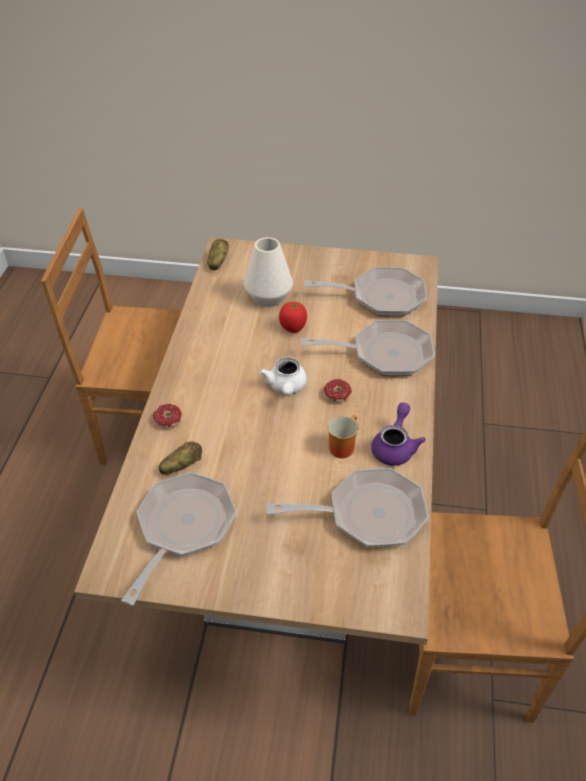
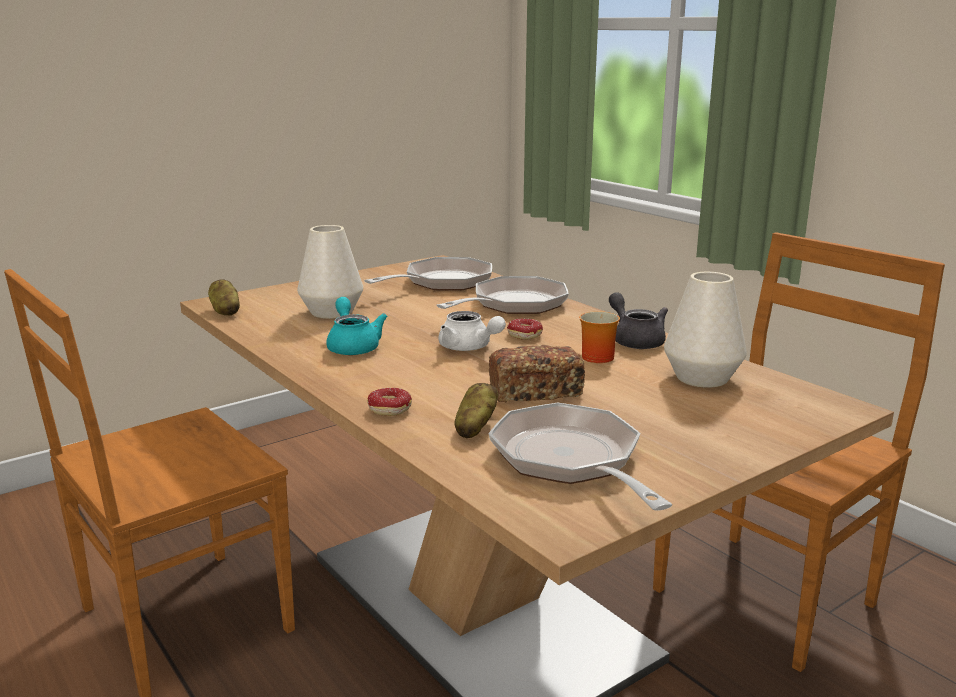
camera: 45 degrees left, 25 degrees down
(231, 344) = (353, 346): none -> turquoise teapot
(255, 457) = (535, 392): none -> bread
(293, 328) = (397, 318): tomato -> none
(367, 514) = (701, 378): frying pan -> white vase
(395, 447) = (635, 340): purple teapot -> grey teapot

